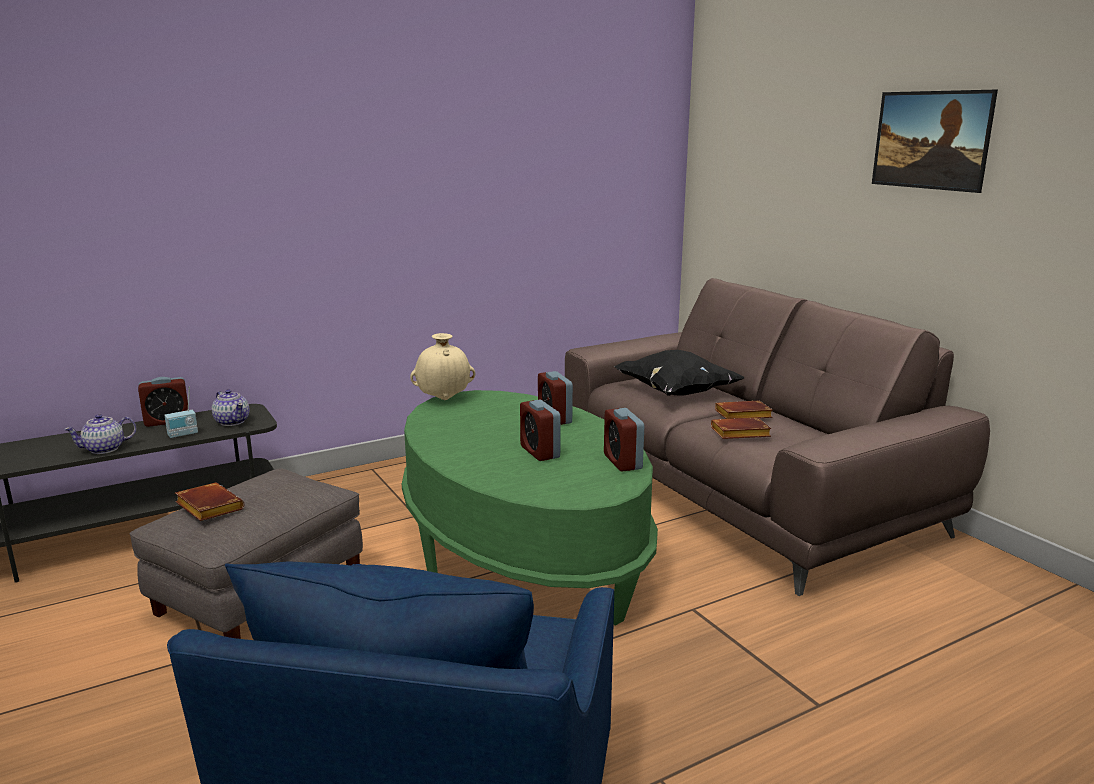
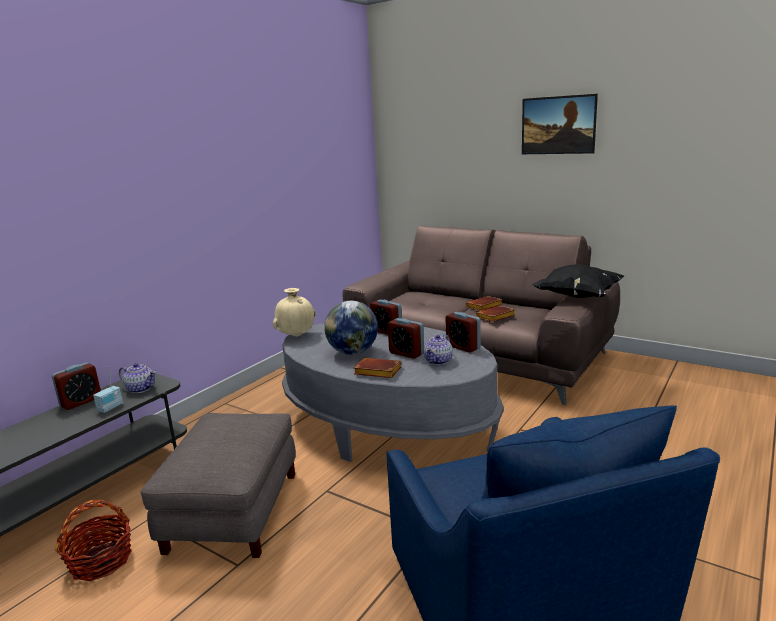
camera: 25 degrees left, 0 degrees up
(101, 600) = (101, 560): none -> basket
(105, 449) = (53, 435): teapot -> teapot (439, 361)
(207, 507) = (198, 453): brown book -> brown book (376, 372)
(479, 435) = (353, 352): none -> globe
(521, 551) = (387, 426): green coffee table -> grey coffee table
(675, 393) = (428, 302): black pillow -> black pillow (577, 297)

